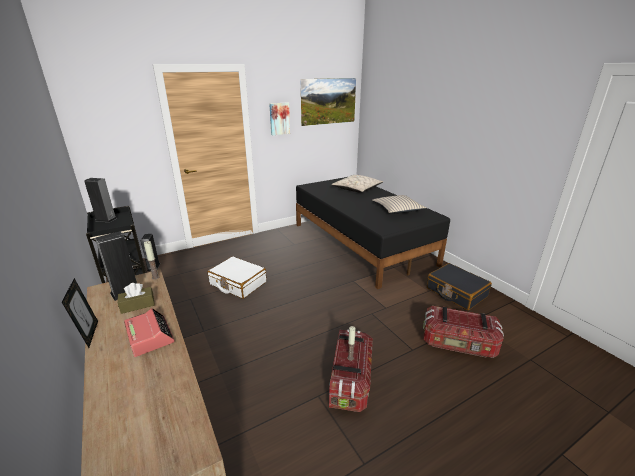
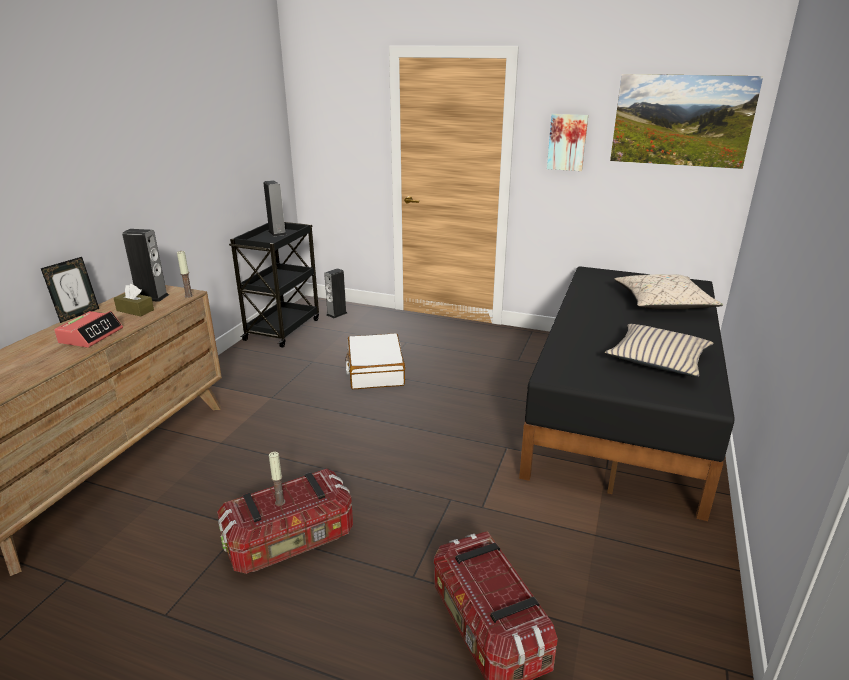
camera: 50 degrees right, 0 degrees up
(456, 292) = (643, 572): black suitcase -> none

